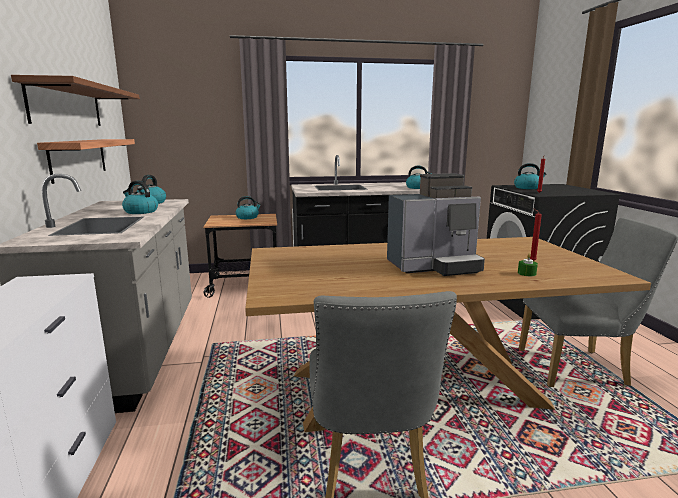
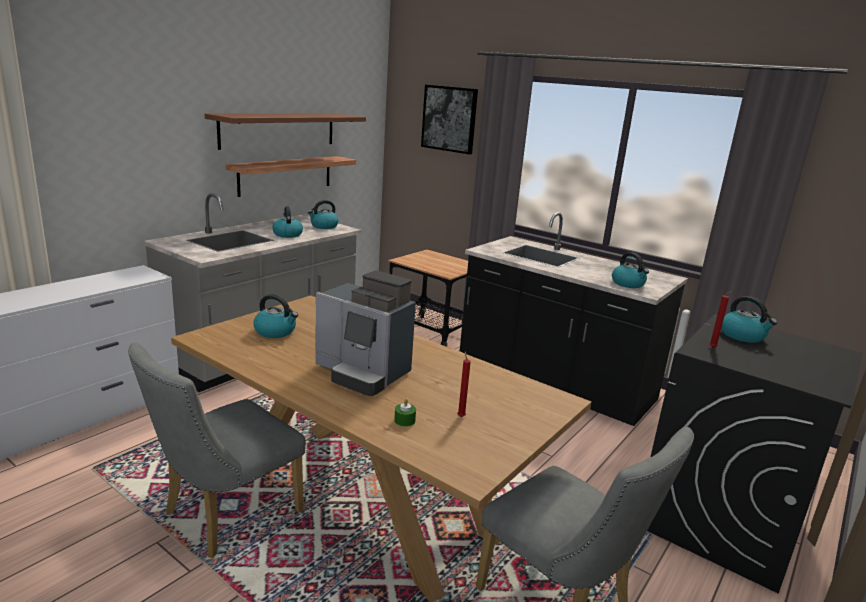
camera: 45 degrees right, 5 degrees up
(201, 97) = (449, 119): none -> picture
(247, 217) = (448, 262): kettle -> kettle (276, 331)

